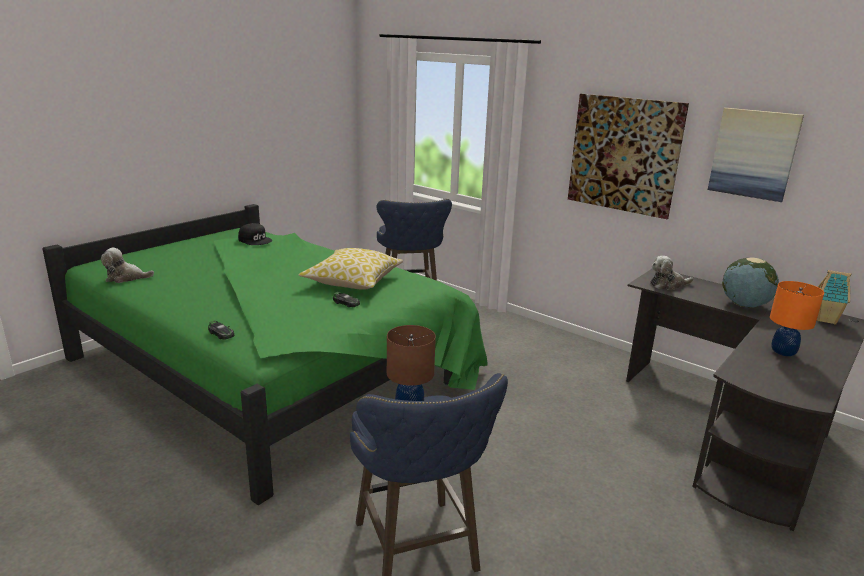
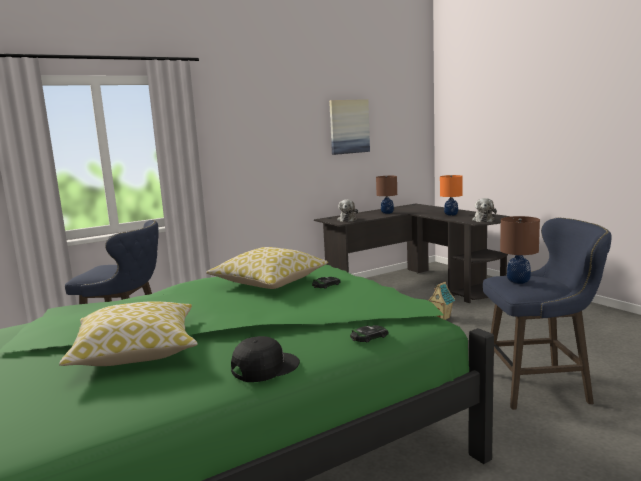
camera: 70 degrees left, 10 degrees down
(126, 278) = (87, 418): plush toy -> plush toy (483, 220)
(211, 270) = (137, 352): none -> pillow
(255, 240) = (55, 323): black cap -> black cap (264, 367)
(624, 154) = (275, 144): picture -> none
(744, 305) = (387, 213): globe -> brown table lamp
(826, 320) = (412, 207): toy house -> toy house (442, 318)

